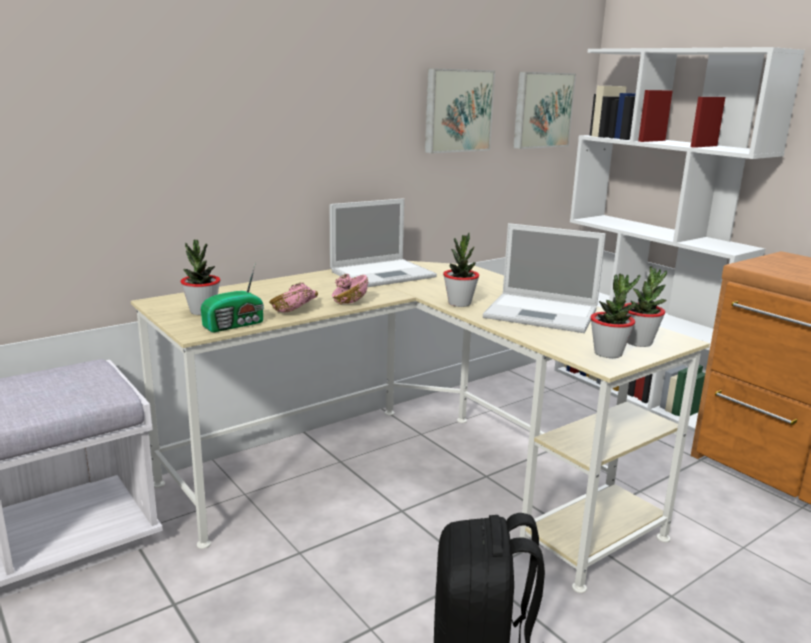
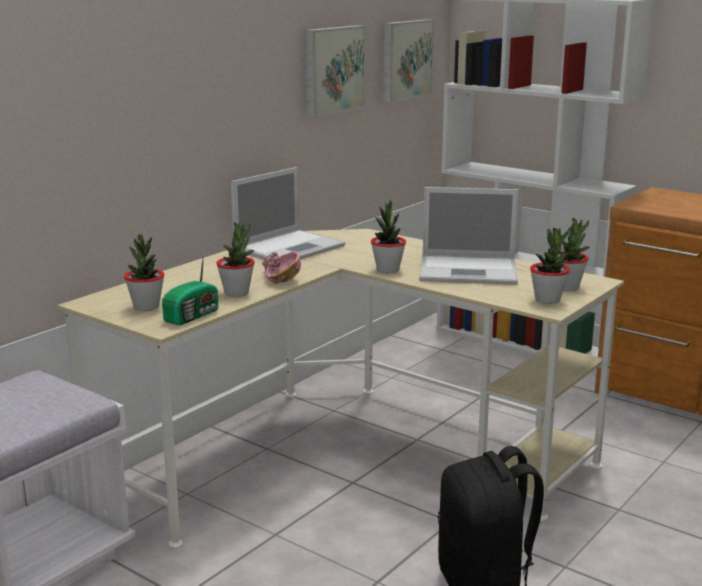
camera: 15 degrees left, 0 degrees up
(296, 308) = (237, 293): pink bowl -> potted plant

